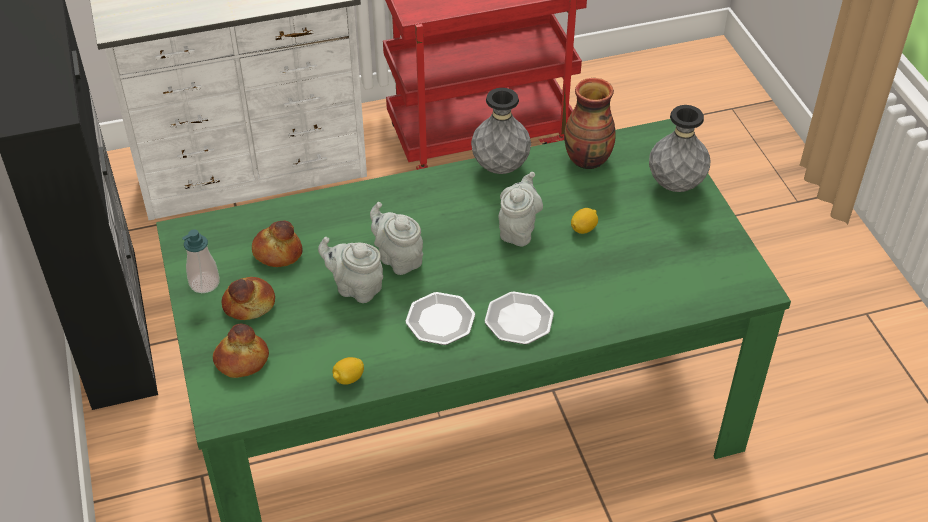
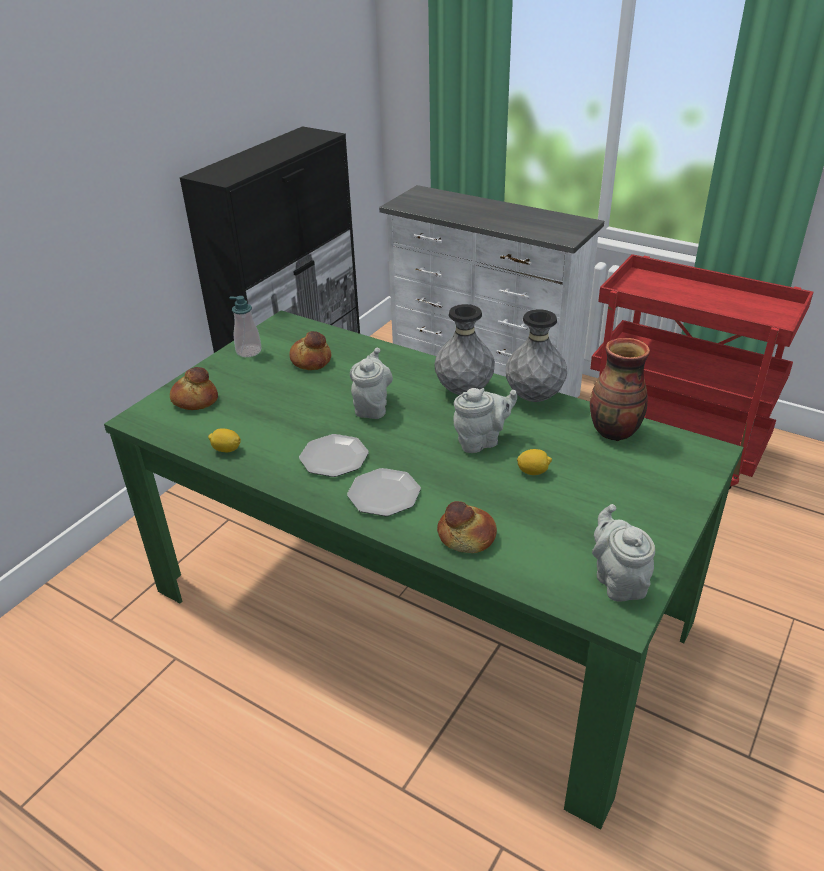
camera: 50 degrees right, 10 degrees down
(249, 305) = (250, 376): bread -> bread (466, 537)
(356, 288) = (319, 405): grey teapot -> grey teapot (618, 581)
(675, 185) = (667, 492): grey vase -> grey vase (464, 391)

